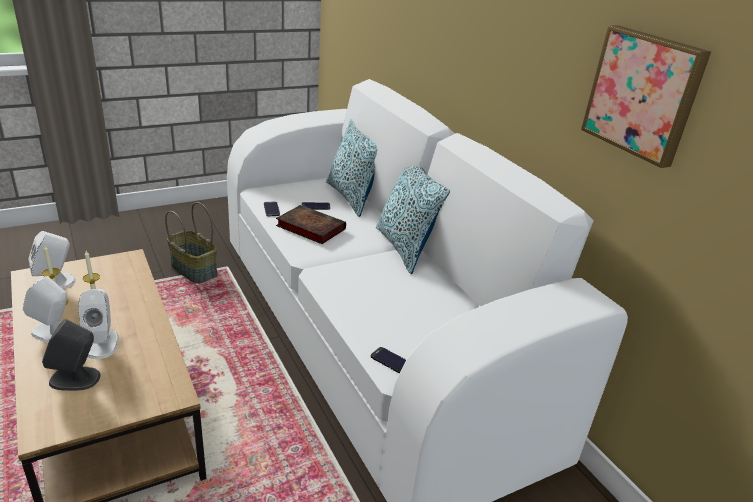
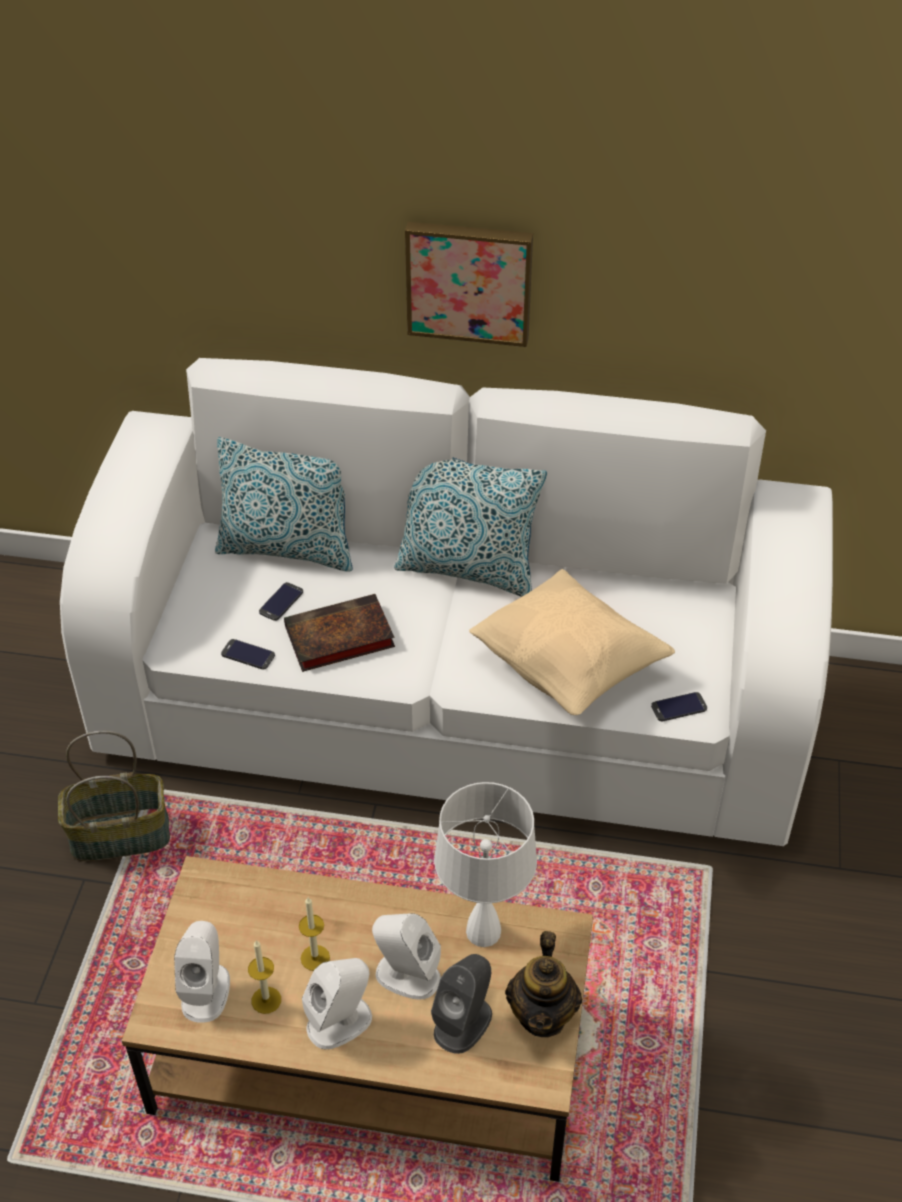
camera: 50 degrees left, 15 degrees up
(99, 411) = (543, 1014): none -> teapot
(154, 361) = (483, 931): none -> white table lamp
(372, 305) = (567, 668): none -> beige pillow
(643, 94) = (781, 275): picture -> picture (469, 281)

